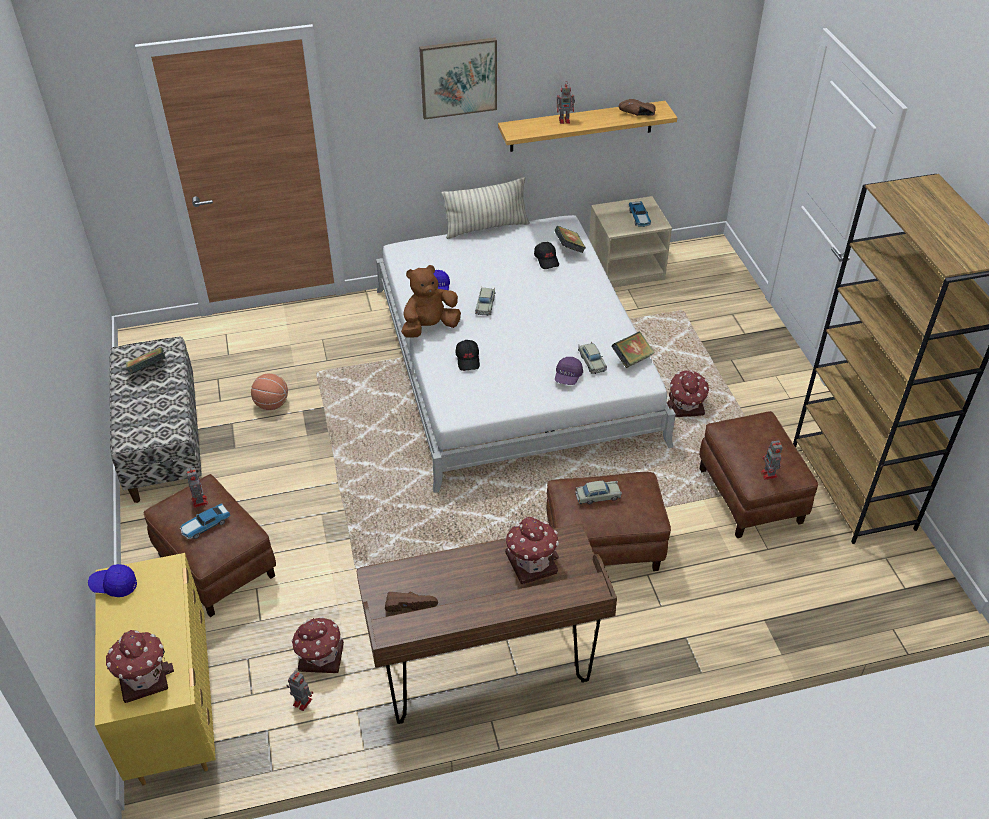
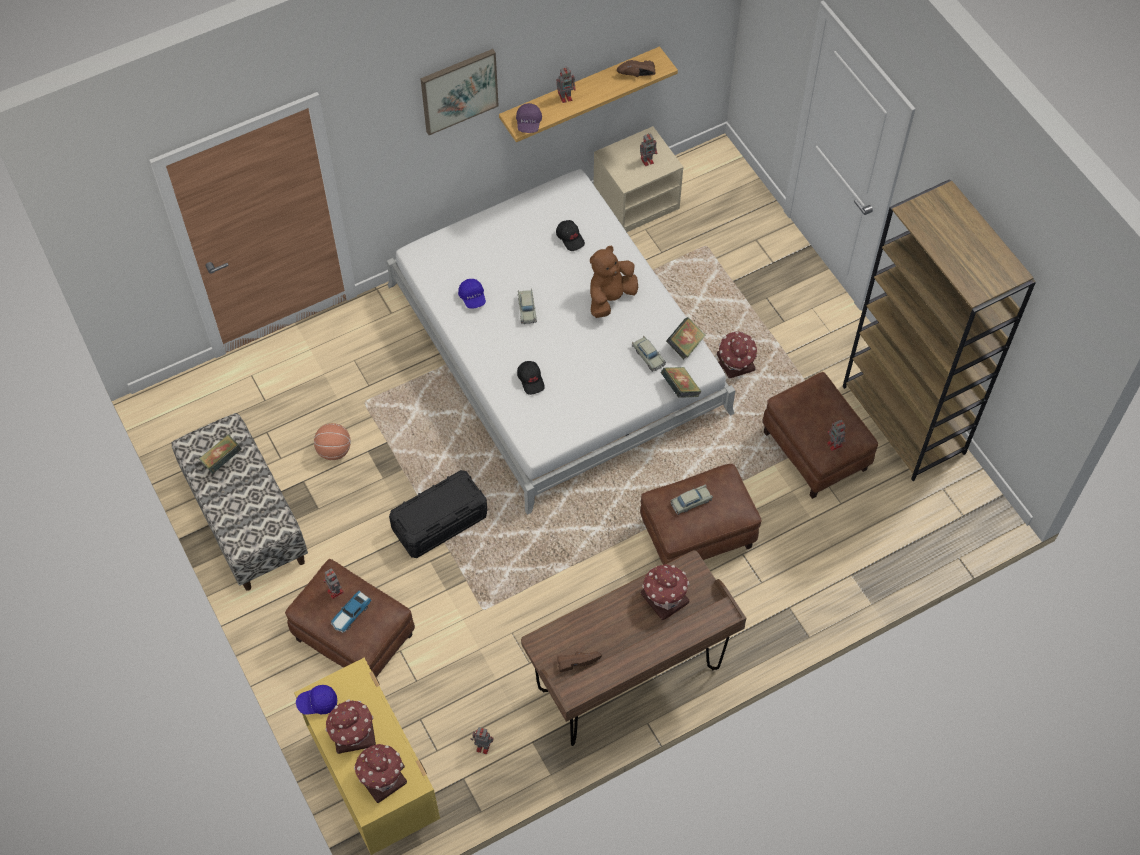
camera: 15 degrees left, 15 degrees up
(320, 657) = (482, 702): toy house -> toy house (353, 734)
(345, 482) = (439, 522): none -> black storage box
(429, 327) = (481, 348): brown plush toy -> brown plush toy (610, 298)
(486, 227) = (495, 205): pillow -> none
(568, 377) = (631, 379): purple cap -> purple cap (528, 123)
(569, 248) = (588, 218): book -> book (680, 388)
(639, 218) = (647, 160): toy car -> toy robot

